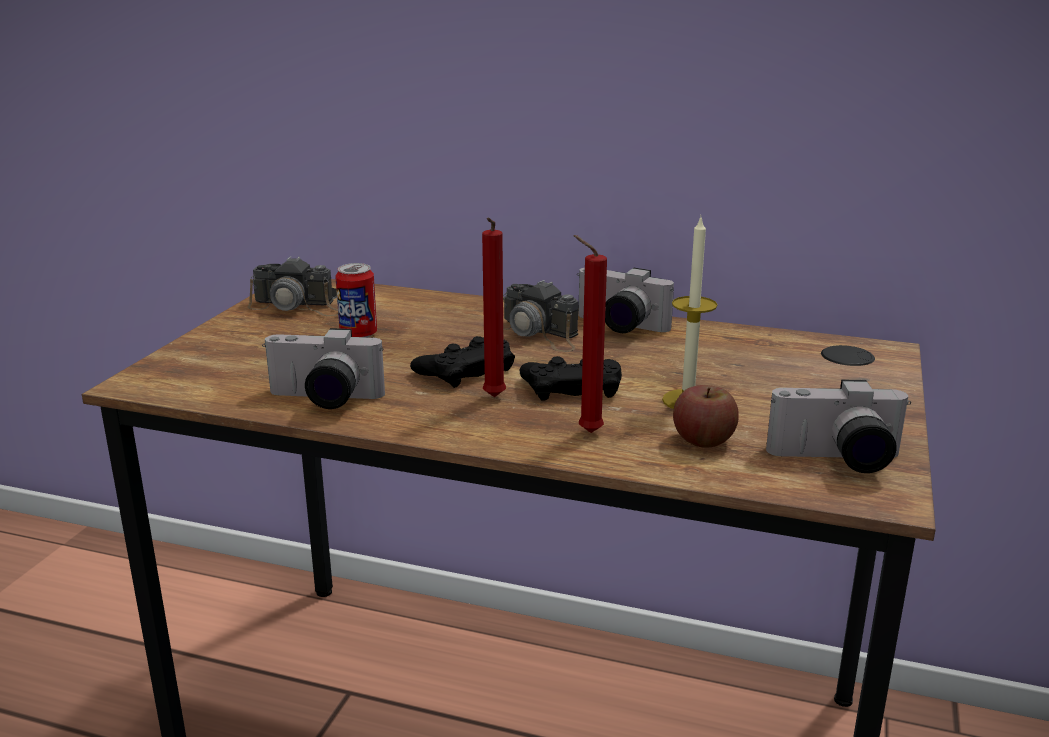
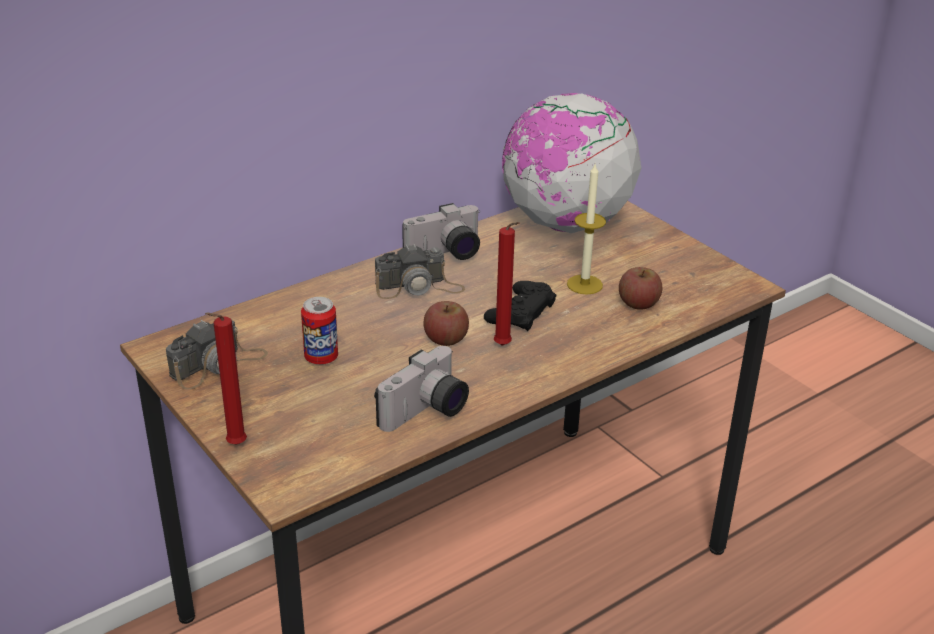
camera: 55 degrees left, 10 degrees up
(465, 370) = (446, 339): black game controller -> apple
(586, 432) = (588, 335): red candle -> red candle (234, 445)
(792, 356) = (565, 224): none -> globe
(837, 461) = (701, 278): camera -> none

